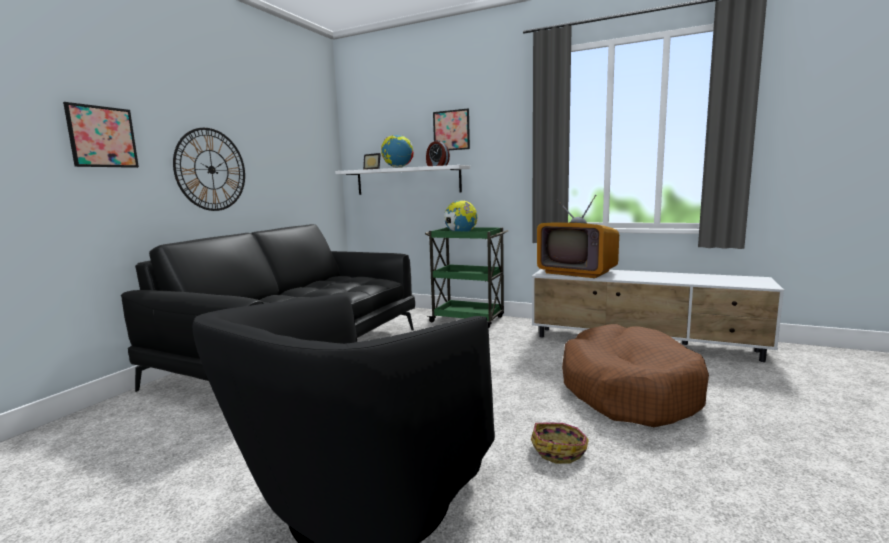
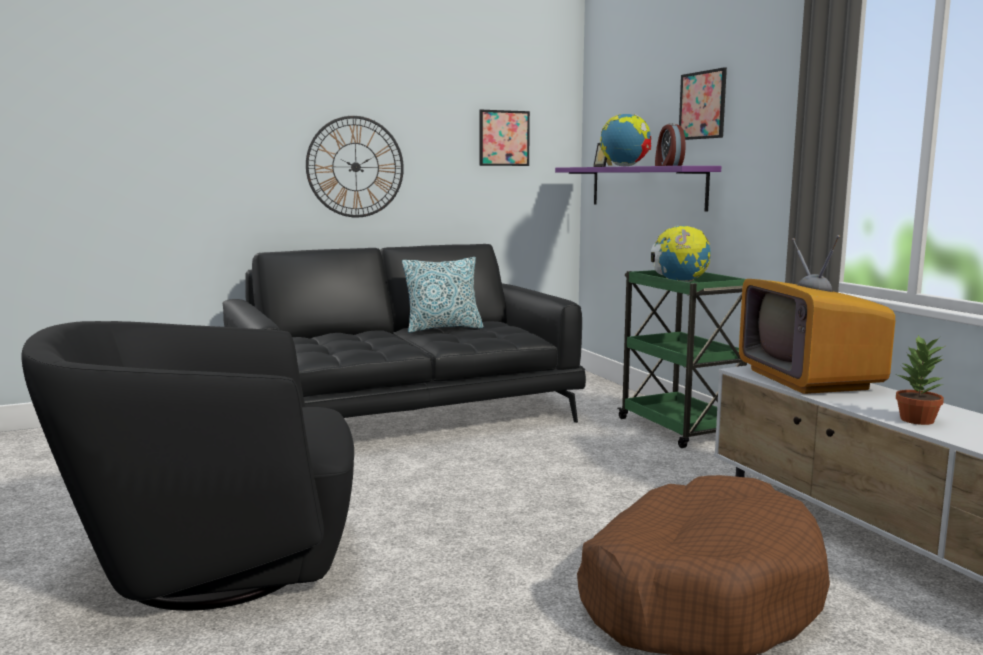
camera: 40 degrees right, 0 degrees up
(102, 137) = (229, 133): picture -> picture (504, 138)
(316, 285) = (443, 328): none -> pillow
(407, 181) = (646, 187): white shelf -> purple shelf
(559, 450) = (452, 609): basket -> none
(657, 279) = (917, 420): none -> potted plant

